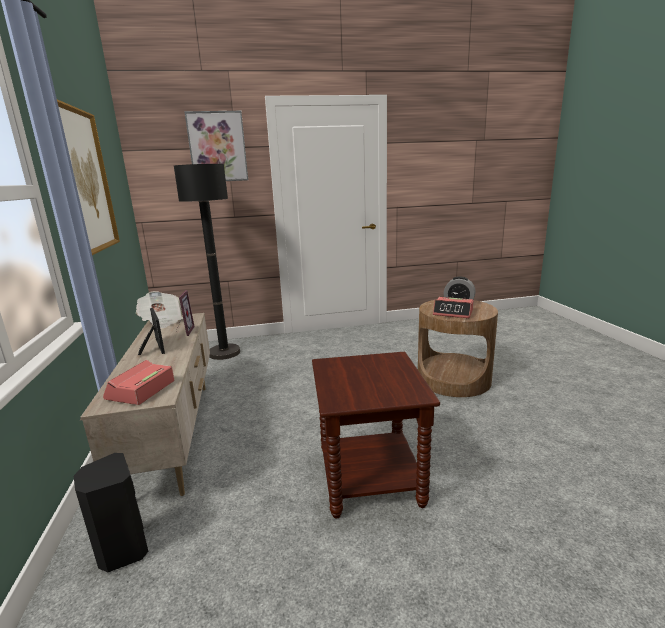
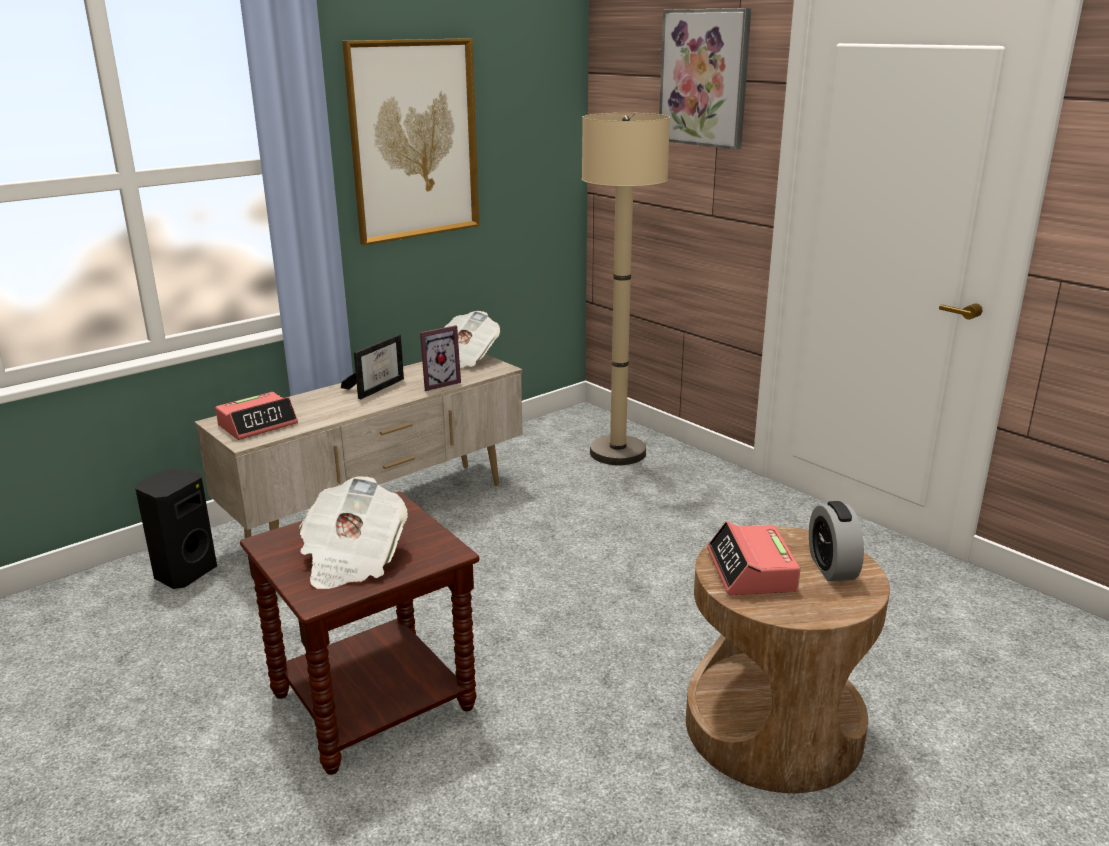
camera: 60 degrees right, 5 degrees up
(140, 390) = (258, 424): alarm clock -> alarm clock turned 150 degrees clockwise
(224, 353) = (617, 452): black floor lamp -> beige floor lamp
(382, 380) = (352, 559): none -> newspaper

